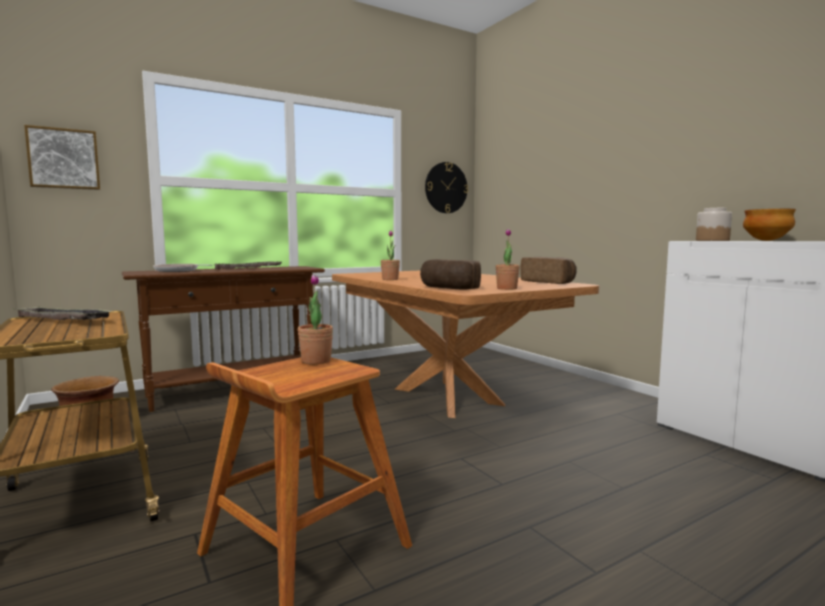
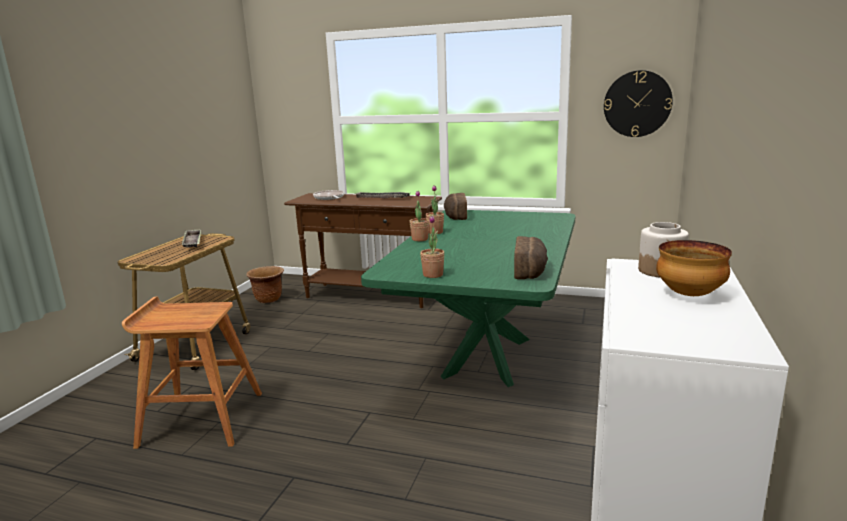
camera: 50 degrees right, 10 degrees up
(64, 159) = (284, 109): picture -> none
(316, 361) = (213, 308): potted plant -> potted plant (420, 239)
(447, 396) = (486, 357): brown dining table -> green dining table
(448, 288) = (399, 261): bread -> bread (455, 216)

